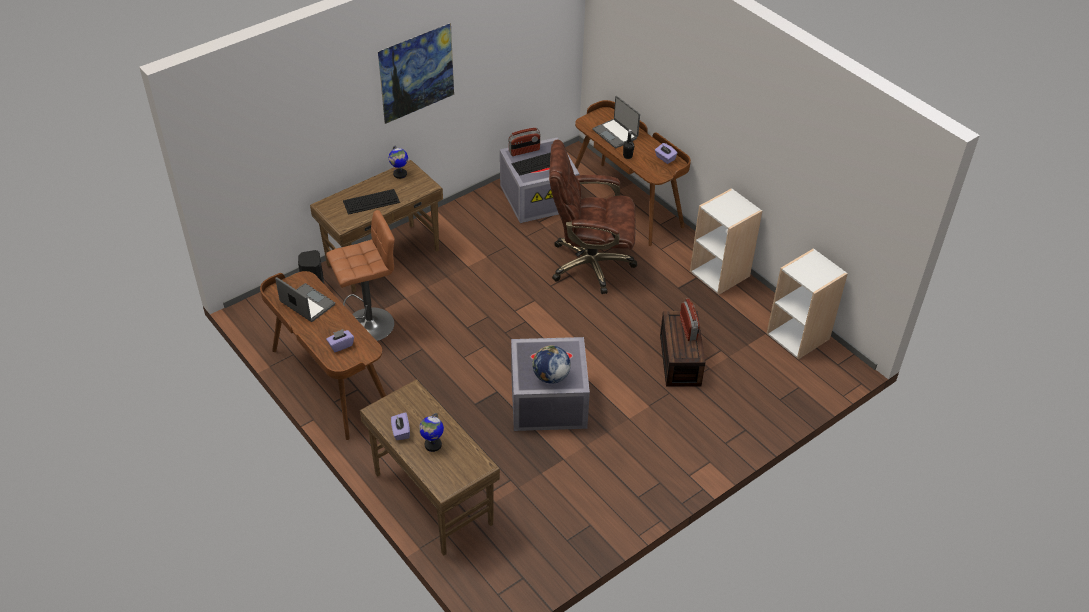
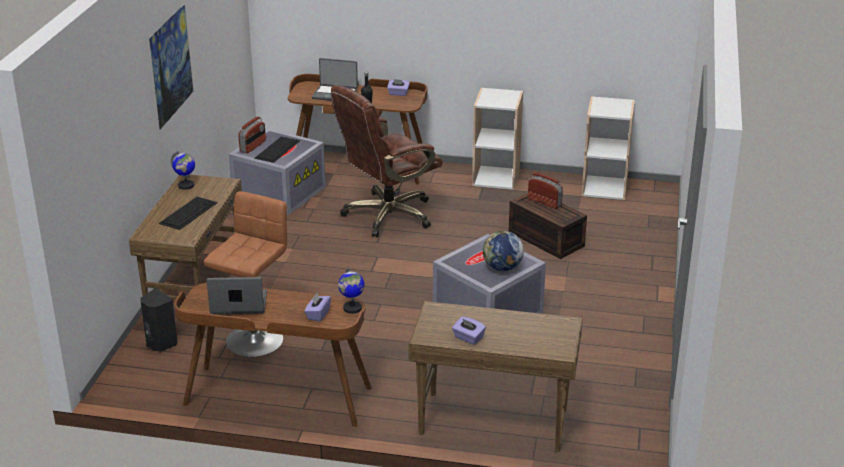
camera: 40 degrees left, 15 degrees down
(432, 445) = (508, 332): globe -> globe (352, 308)

